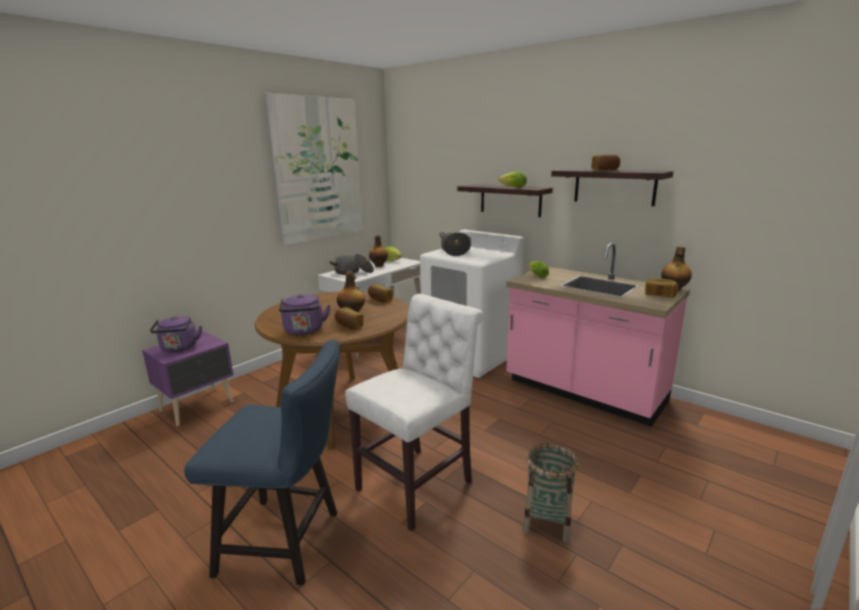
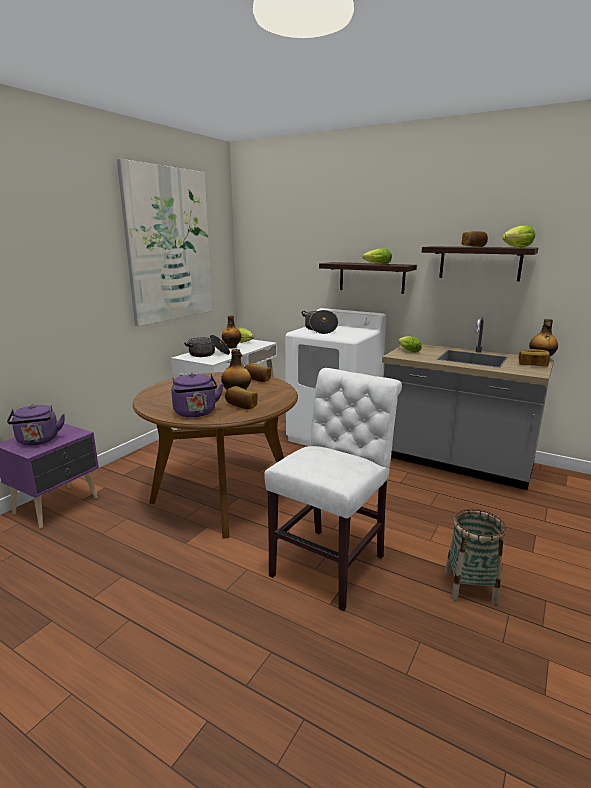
camera: 10 degrees left, 0 degrees up
(288, 542) = (217, 638): blue chair -> none
(583, 392) = (454, 463): pink counter -> grey counter
(649, 171) = (518, 247): none -> lettuce

